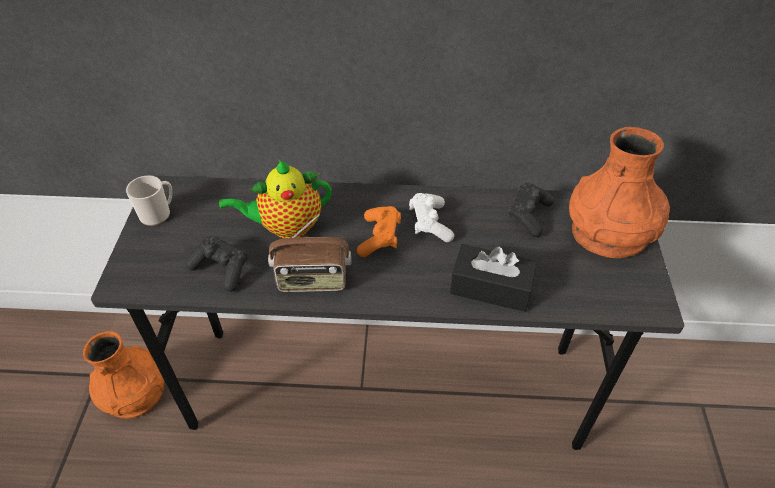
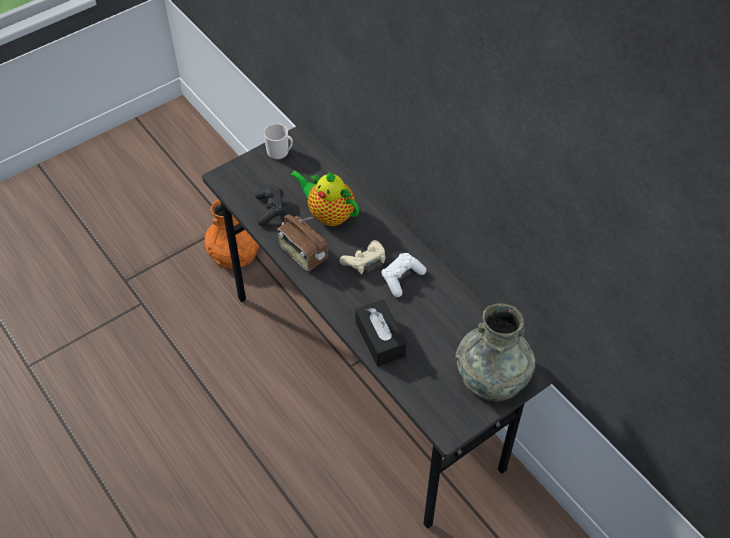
camera: 50 degrees right, 5 degrees up
(379, 238) = (365, 262): orange game controller -> beige game controller
(528, 216) = (462, 324): black game controller -> none
(609, 233) = (492, 376): orange vase -> grey vase

